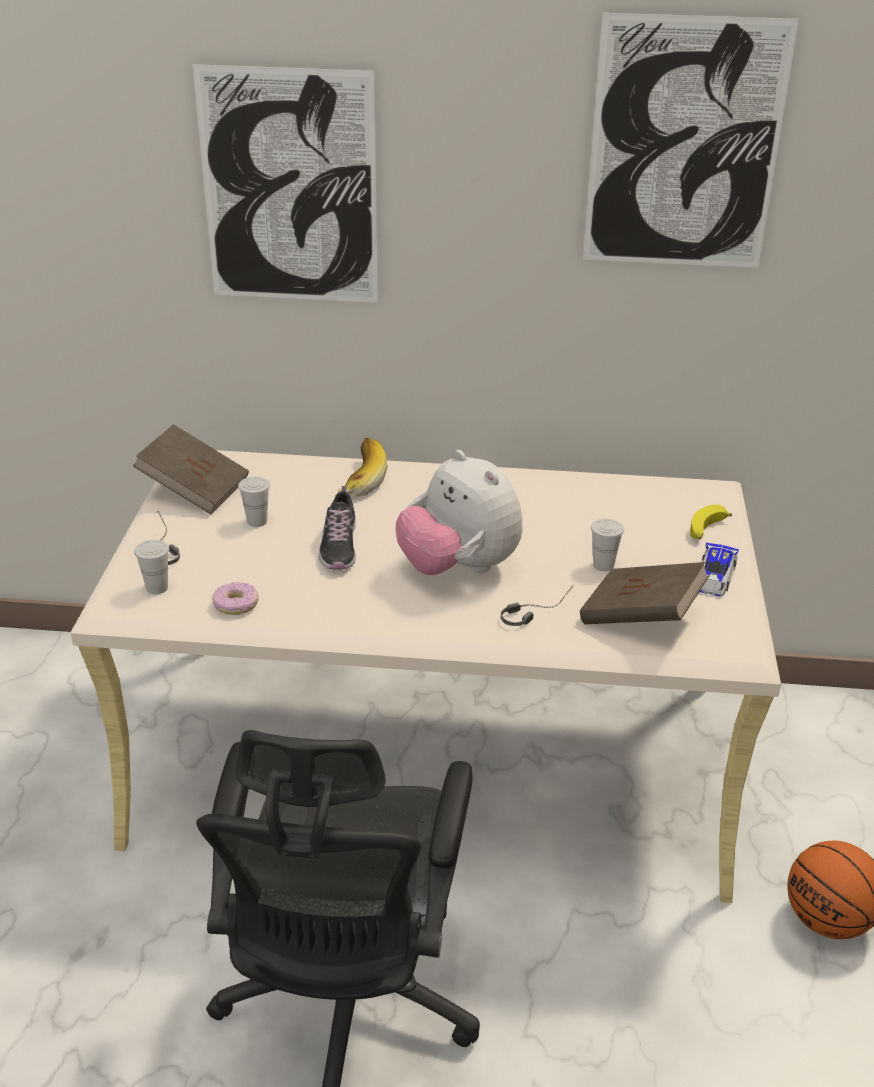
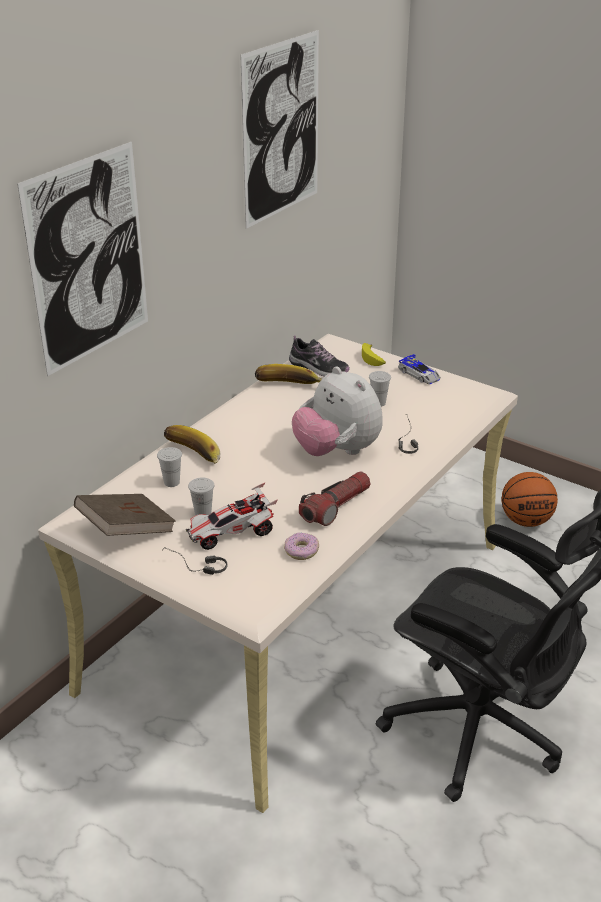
camera: 60 degrees left, 0 degrees up
(157, 588) = (249, 582): white cup -> white cup (171, 482)
(236, 550) = (232, 533): none -> toy car
(339, 546) = (269, 488): shoe -> shoe (318, 368)
(340, 602) = (336, 507): none -> flashlight
(459, 568) = (337, 451): plush toy -> plush toy turned 60 degrees clockwise
(565, 491) = (287, 387): none -> banana
(641, 617) = (438, 410): brown book -> none

